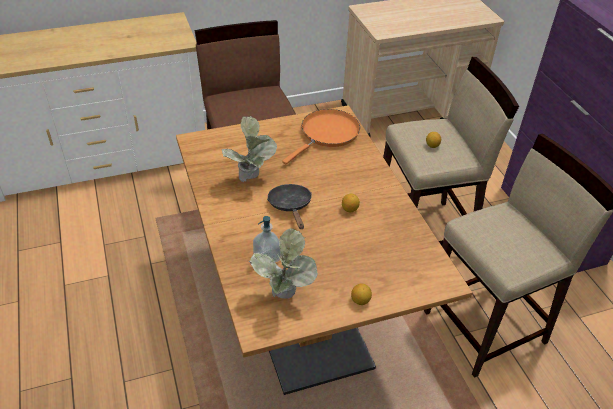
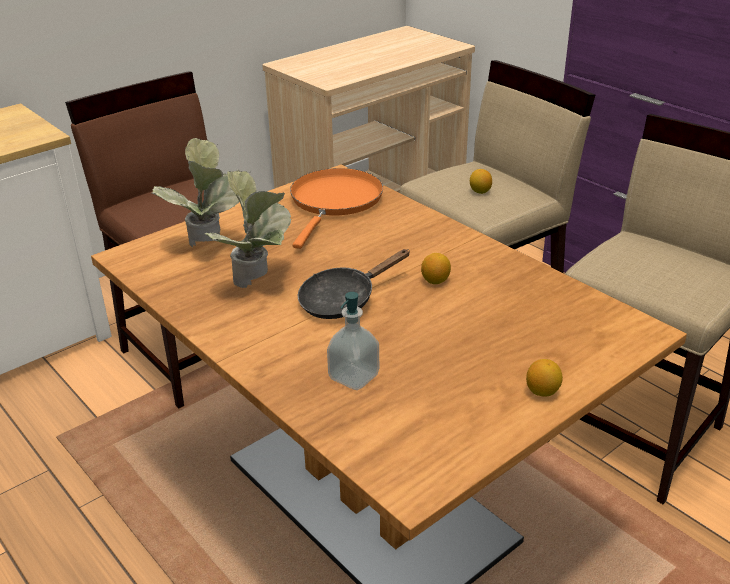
camera: 20 degrees left, 10 degrees down
(284, 299) = (422, 426): potted plant -> potted plant (208, 247)
(290, 206) = (343, 300): black frying pan -> black frying pan turned 90 degrees counterclockwise

